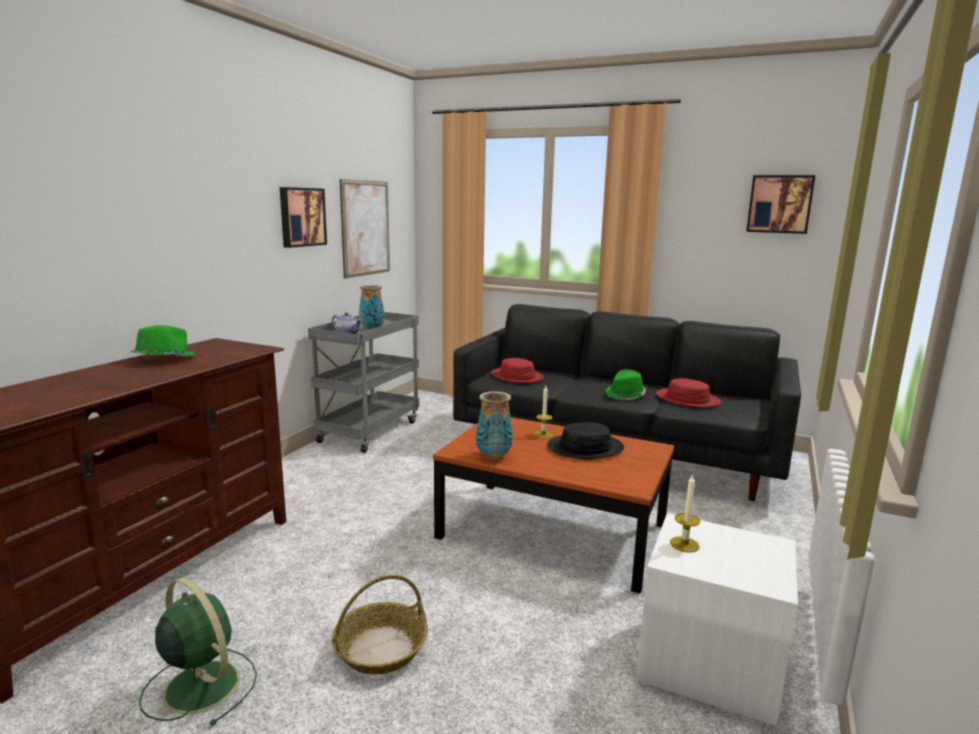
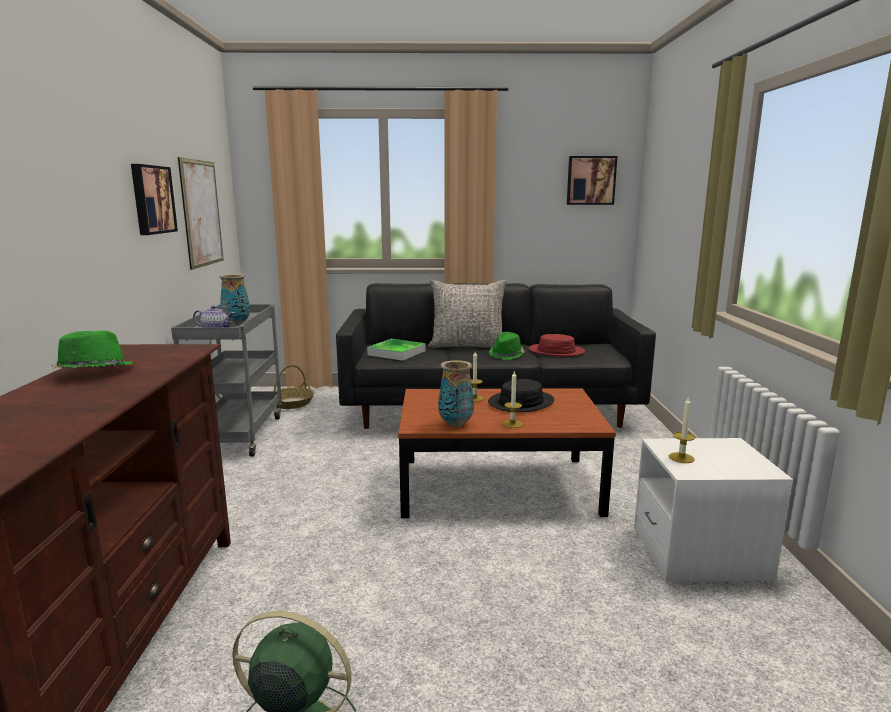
camera: 25 degrees left, 0 degrees up
(381, 648) = (445, 628): basket -> basket (291, 403)
(517, 376) = (396, 353): red hat -> tray
(548, 468) = (512, 424): none -> candle
(596, 379) = (467, 345): none -> grey pillow

